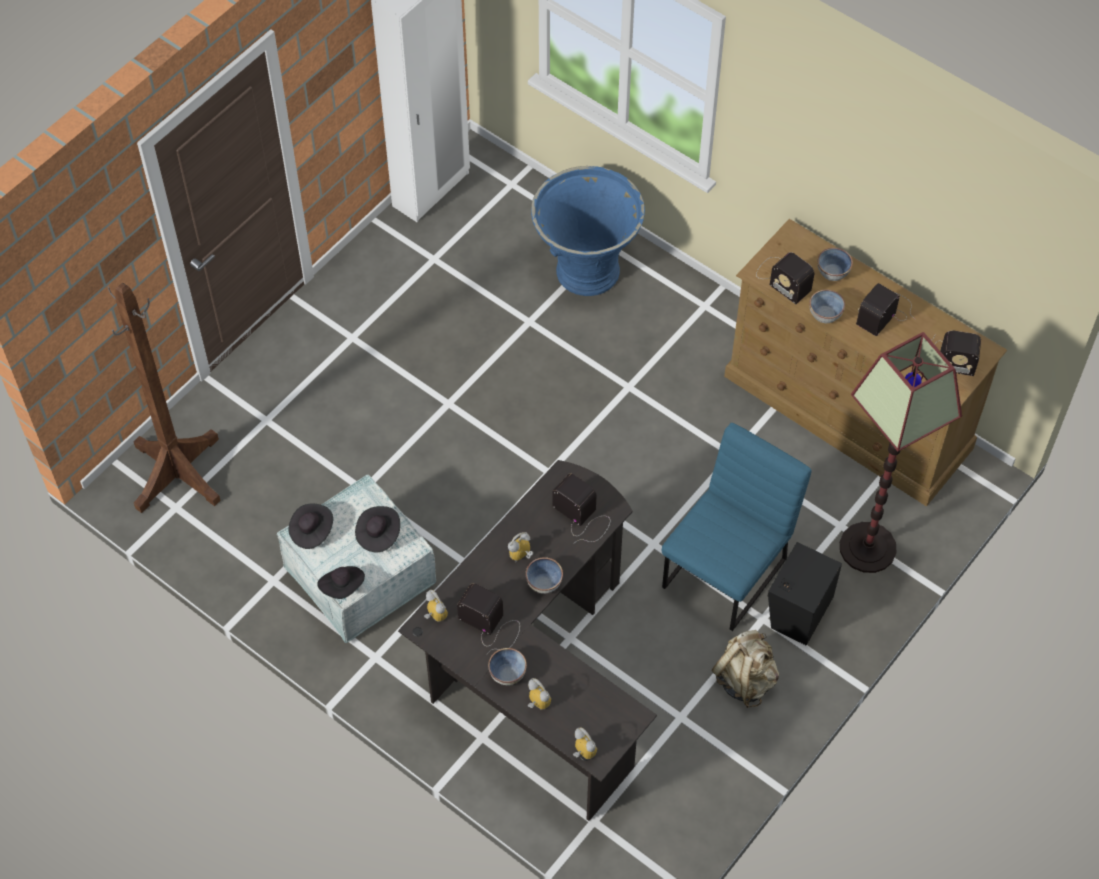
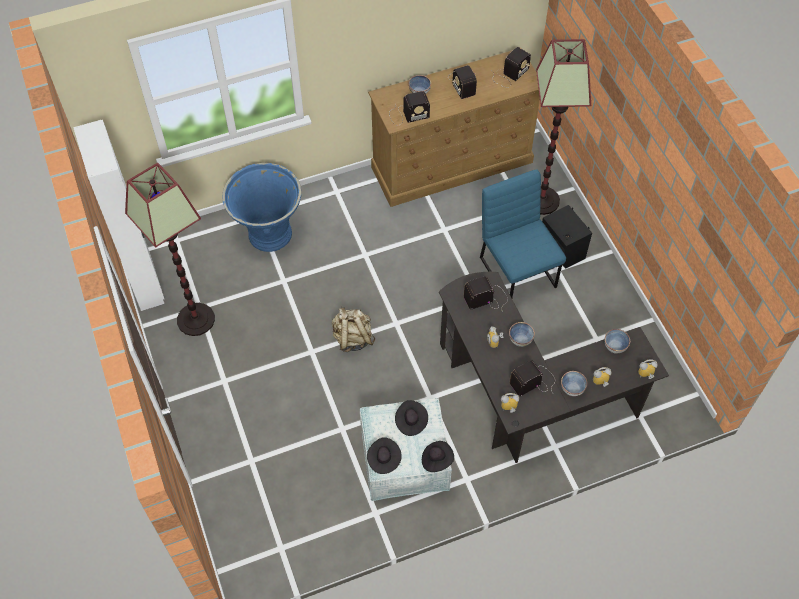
camera: 60 degrees left, 0 degrees up
(177, 473) = (255, 535): brown clothes rack -> none
(415, 265) = (195, 320): none -> floor lamp
(745, 679) = (590, 296): beige backpack -> beige backpack (352, 338)
(824, 314) = (445, 109): bowl -> bowl (615, 346)

